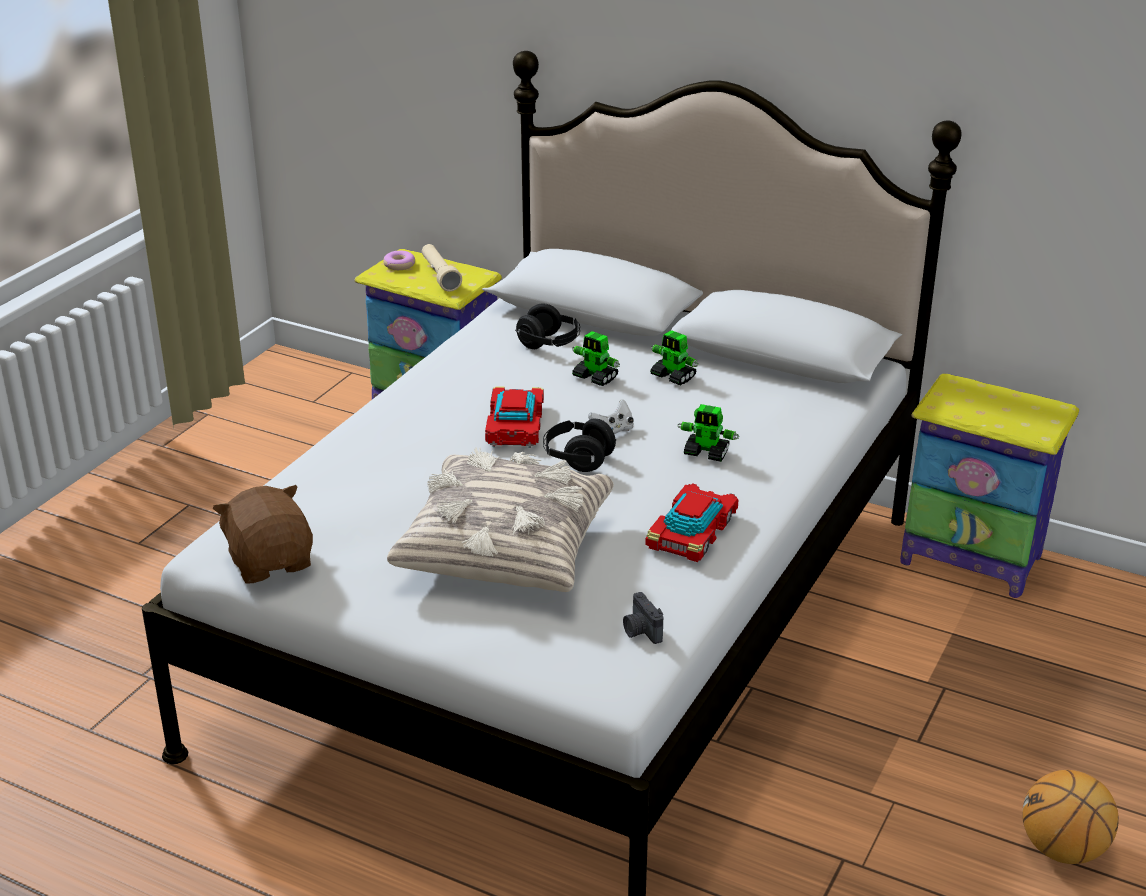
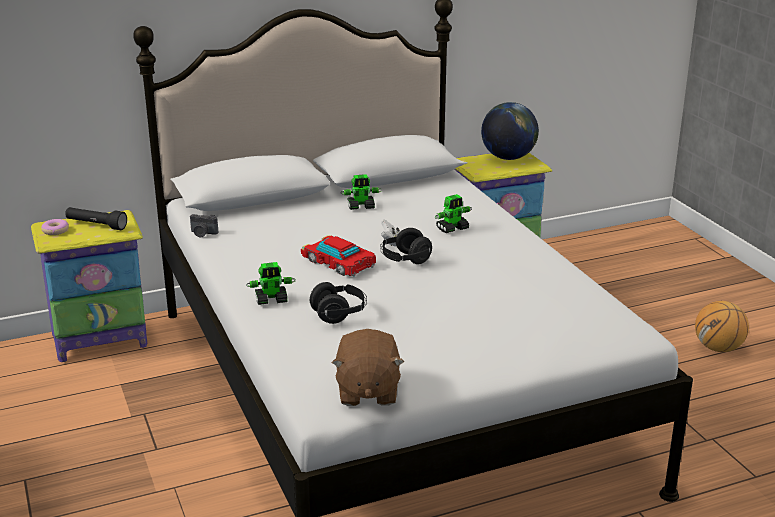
camera: 50 degrees left, 5 degrees down
(271, 562) = (367, 391): brown plush toy -> brown plush toy turned 105 degrees counterclockwise
(440, 275) = (96, 225): beige flashlight -> black flashlight
(505, 553) = (468, 316): beige pillow -> none
(549, 344) = (264, 221): black headphones -> black headphones (339, 314)
(595, 378) = (325, 224): toy robot -> toy robot (272, 300)
(640, 631) = (595, 309): camera -> camera (203, 233)
(693, 531) = (522, 260): toy car -> none
(1021, 407) = (508, 158): none -> globe

